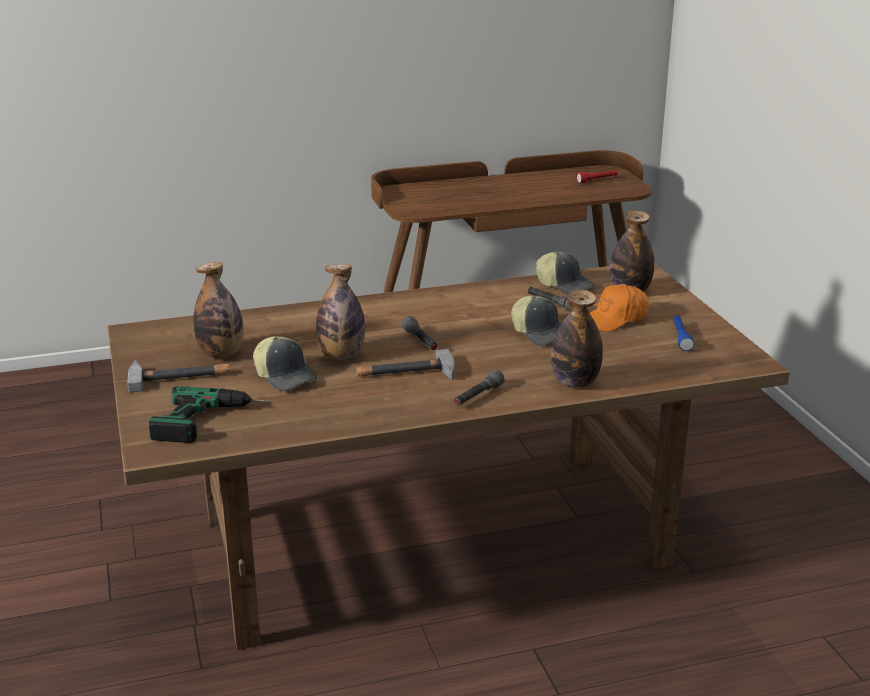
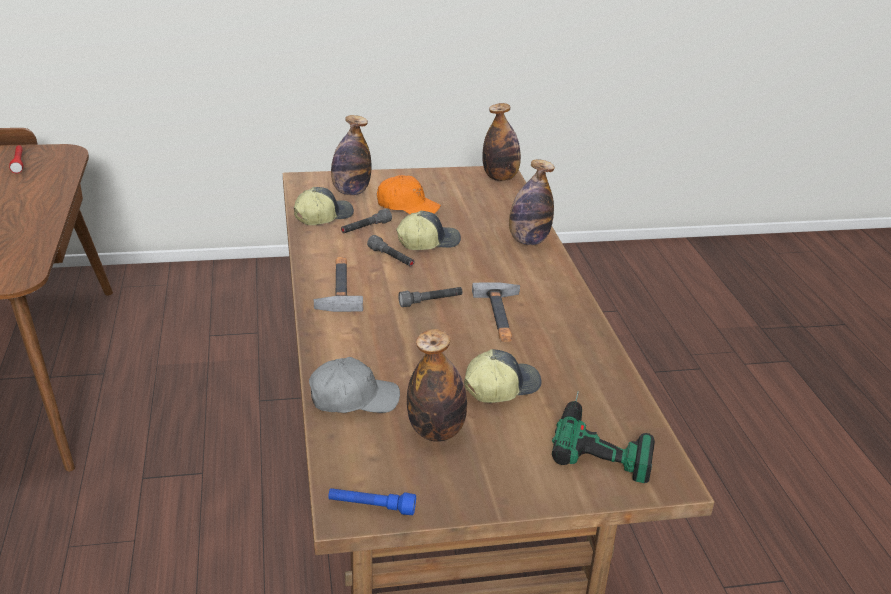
camera: 85 degrees left, 5 degrees up
(179, 376) = (492, 465): hammer -> hammer (338, 287)
(263, 322) = (353, 398): none -> grey cap
(341, 356) = (457, 349): bottle -> bottle (500, 178)
(478, 396) = (551, 285): grey flashlight -> grey flashlight (391, 258)
(615, 319) = (407, 206): orange cap -> orange cap turned 45 degrees counterclockwise
(680, 338) = (452, 188): blue flashlight -> blue flashlight (371, 507)

